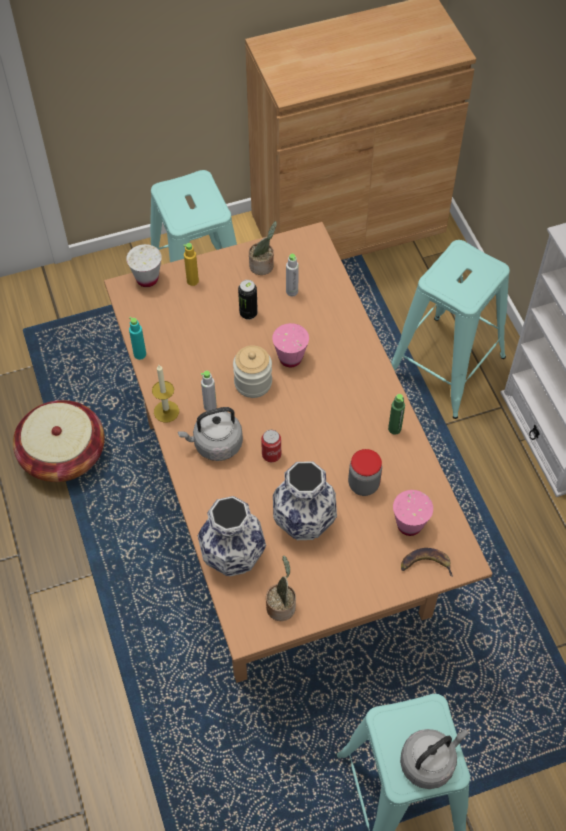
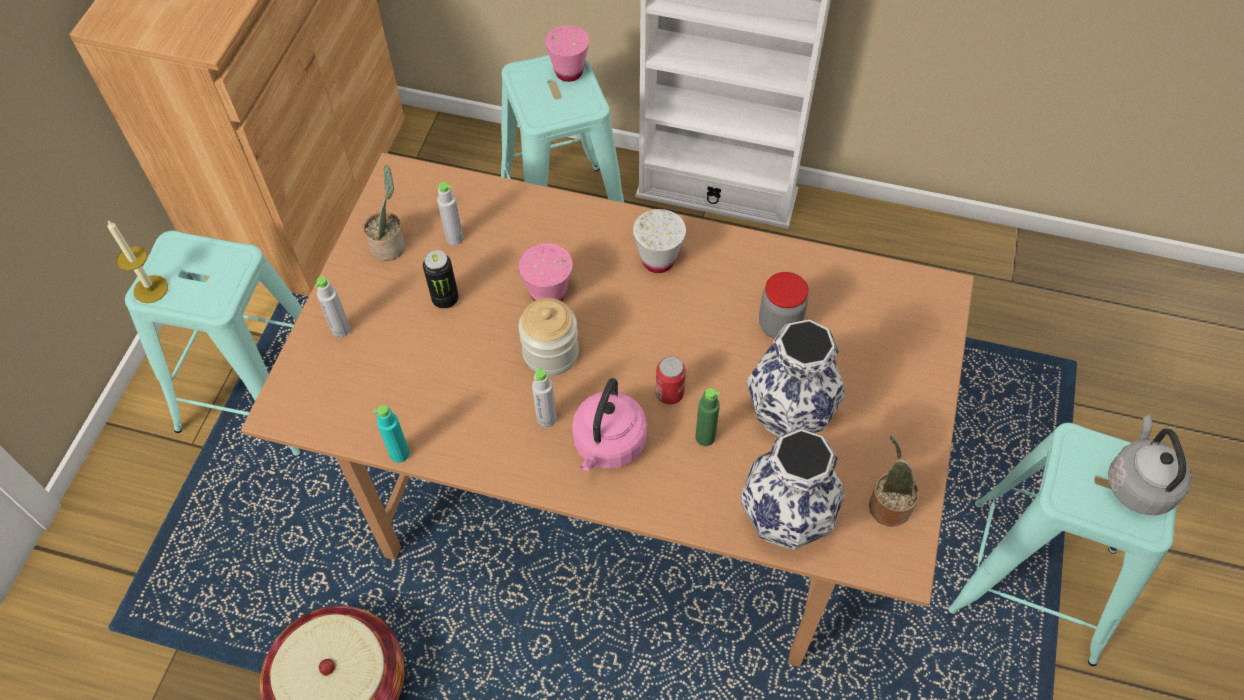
camera: 55 degrees left, 0 degrees up
(147, 279) = (289, 378): white cup -> white cup (658, 260)
(166, 411) = (514, 473): candle -> candle (151, 289)
(192, 281) = (341, 330): yellow bottle -> grey bottle
(215, 445) = (608, 445): grey kettle -> pink kettle
(394, 429) = (728, 253): green bottle -> green bottle (705, 437)
(409, 525) = (863, 313): pink cup -> pink cup (569, 72)
(425, 564) = (924, 328): banana -> none

